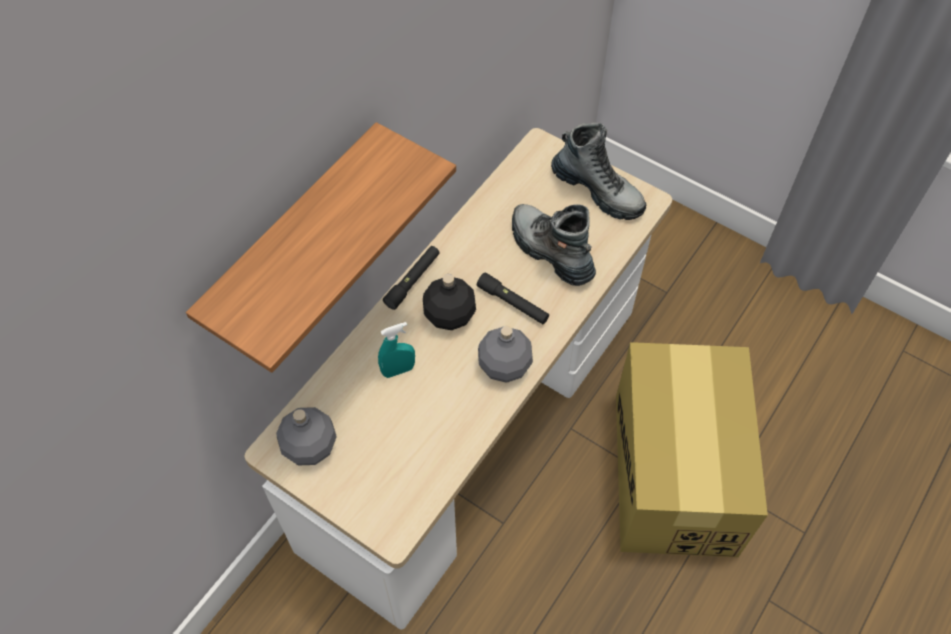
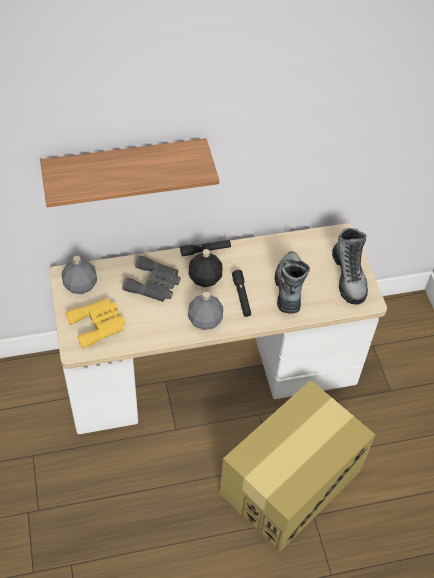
camera: 40 degrees right, 5 degrees down
(387, 476) = (98, 324): none -> yellow binoculars
(398, 370) = (154, 284): turquoise spray bottle -> grey binoculars

